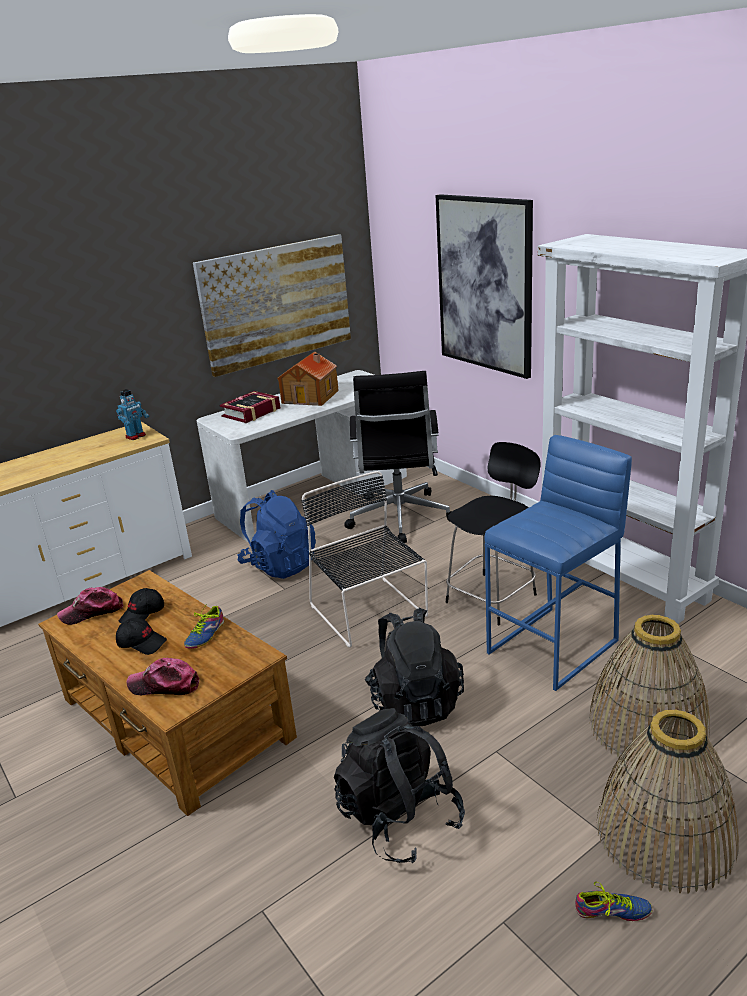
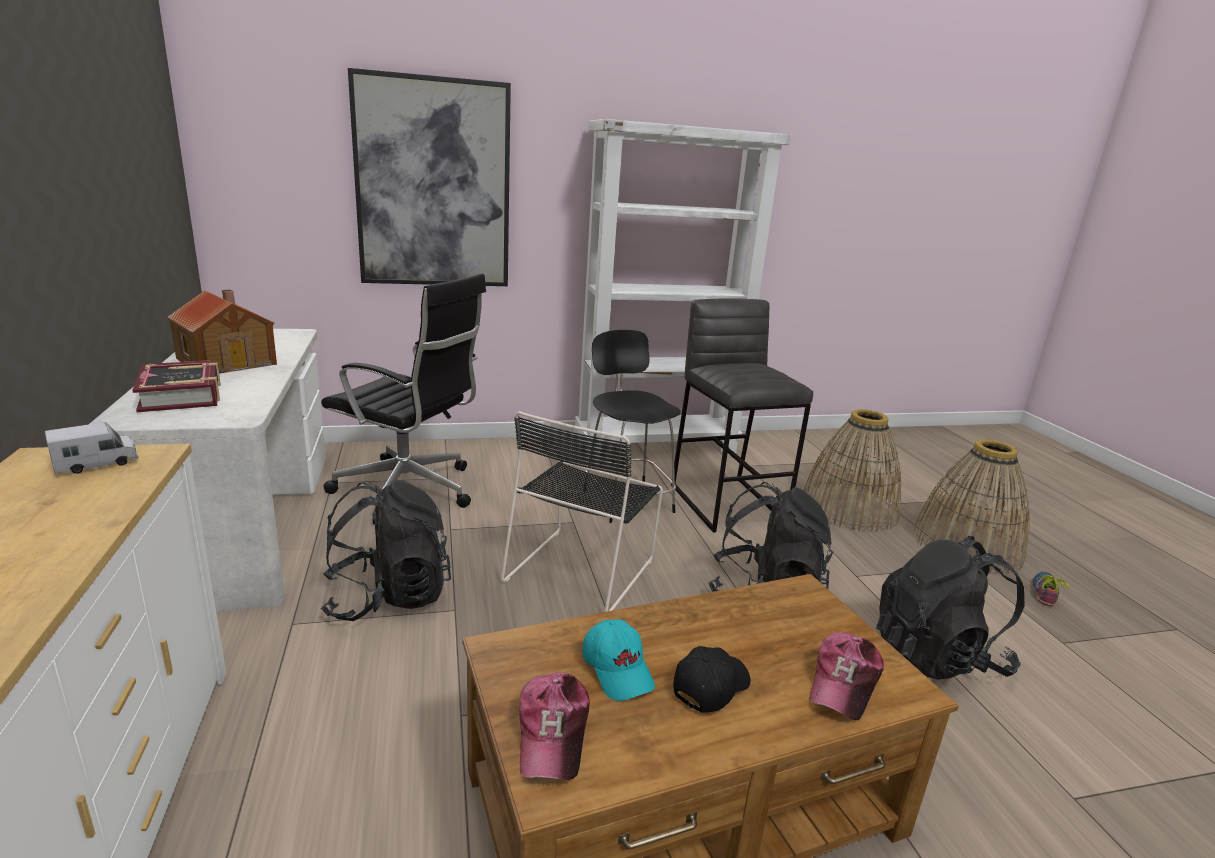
camera: 70 degrees left, 5 degrees down
(136, 436) = (96, 464): toy robot -> toy truck
(143, 614) = (618, 670): black cap -> turquoise cap
(203, 634) = (725, 622): shoe -> none
(276, 303) = (124, 210): picture -> none
(280, 565) = (388, 597): blue backpack -> black backpack
(369, 613) = (582, 568): black chair -> black chair turned 60 degrees counterclockwise
(554, 647) = (727, 503): blue stool -> grey stool

